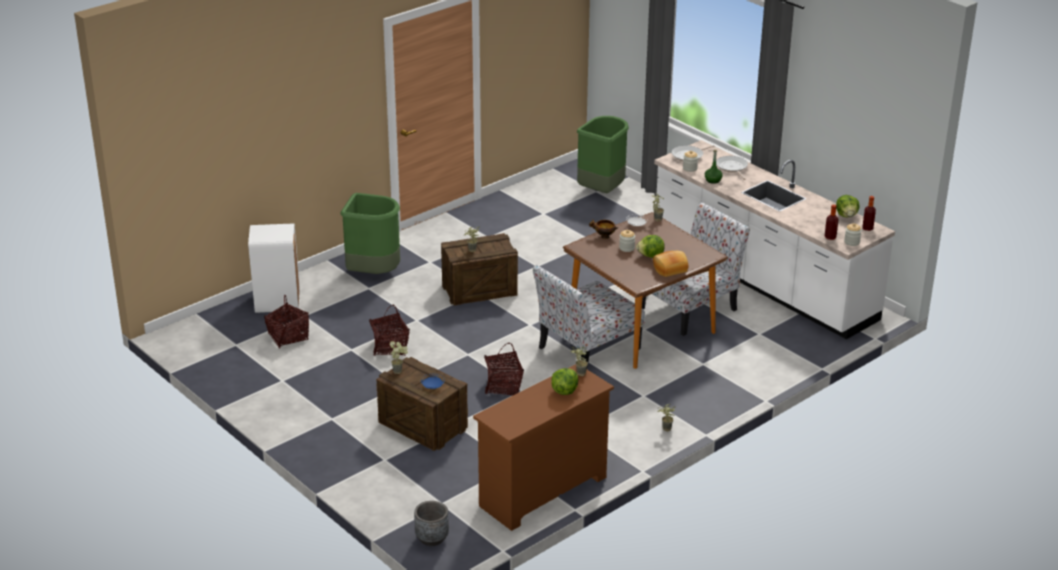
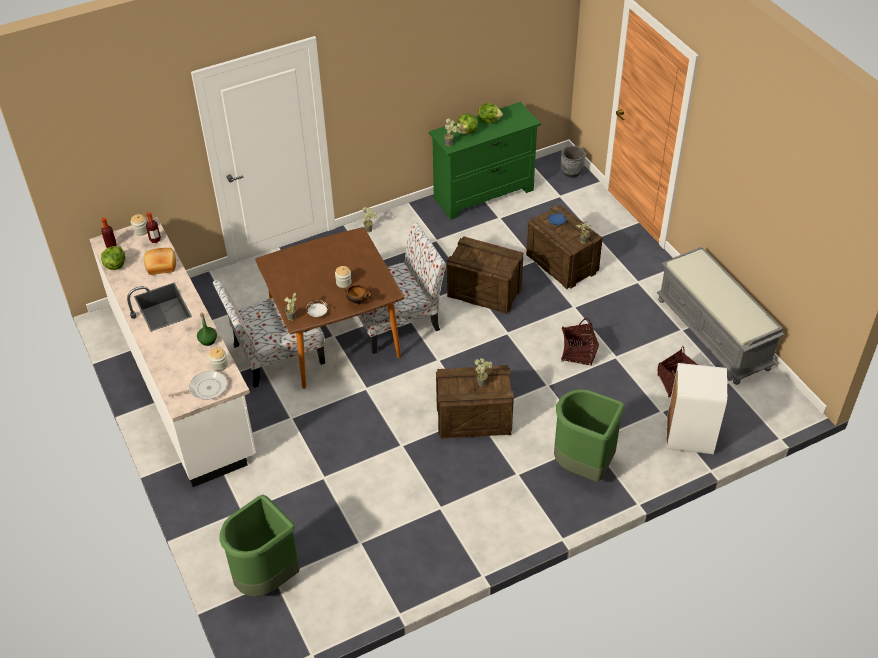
camera: 165 degrees left, 15 degrees up
(246, 381) = (714, 334): none -> grey bench
(503, 386) = (485, 291): basket -> crate
(542, 491) = (484, 194): brown dresser -> green dresser
(651, 256) = (326, 269): lettuce -> lettuce (489, 120)
(669, 269) = (318, 250): bread -> bread (161, 266)
(732, 168) = (173, 358): frying pan -> none

